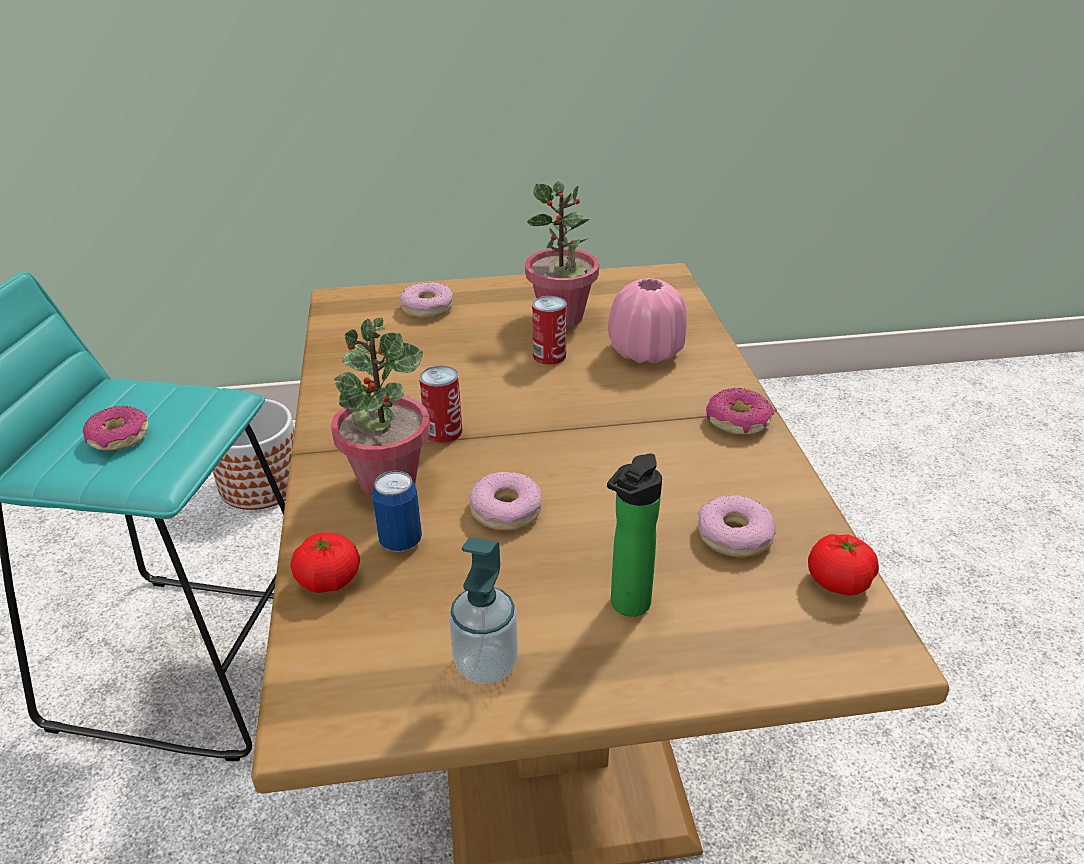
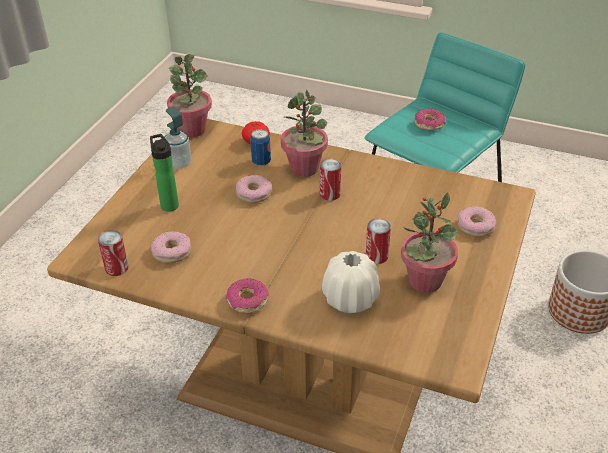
camera: 120 degrees right, 5 degrees up
(332, 716) = (192, 130): none -> potted plant
(646, 352) = (350, 299): pink vase -> white vase
(838, 581) = (116, 268): tomato -> can

